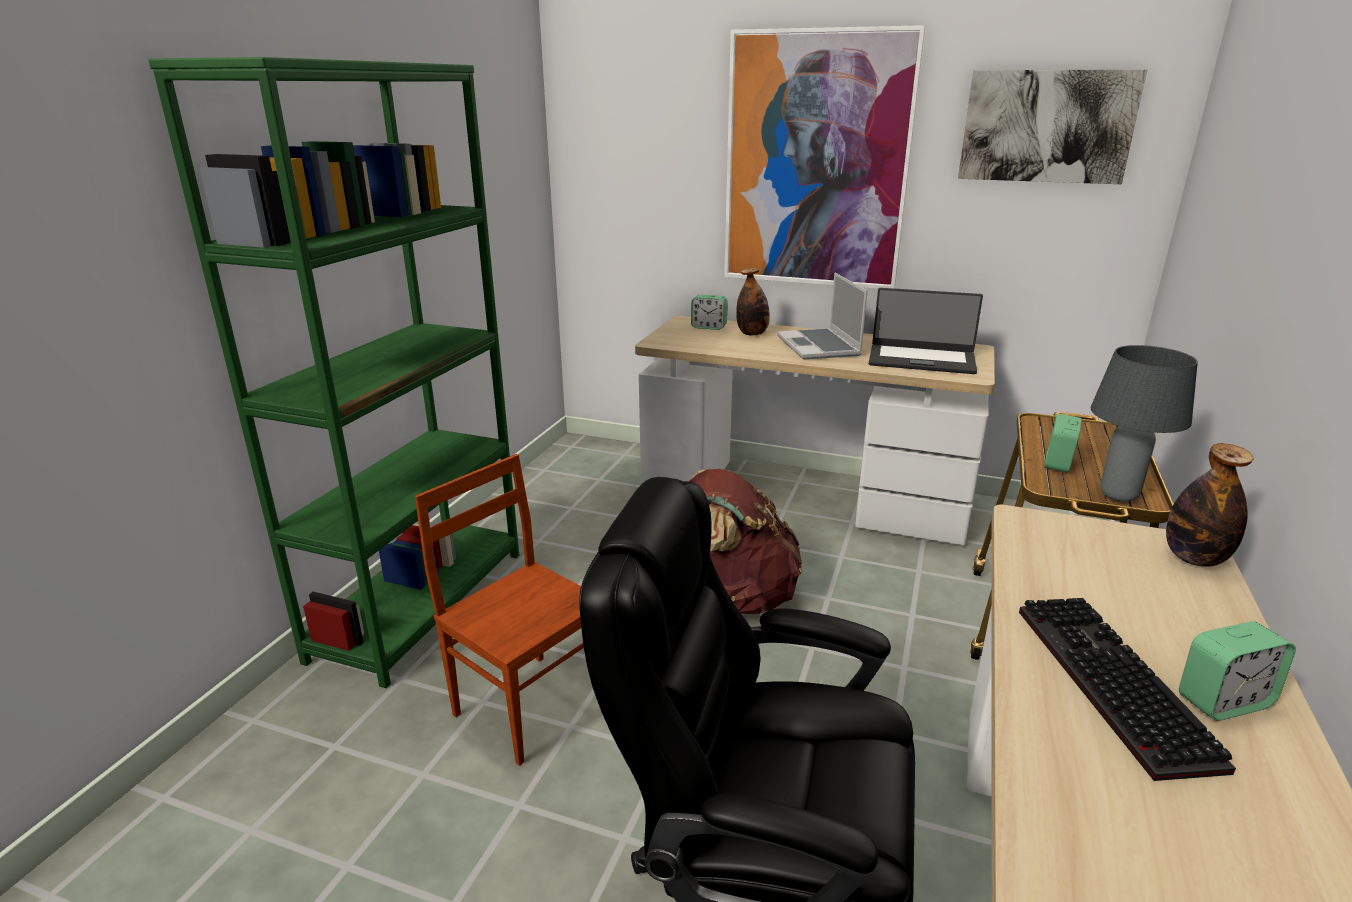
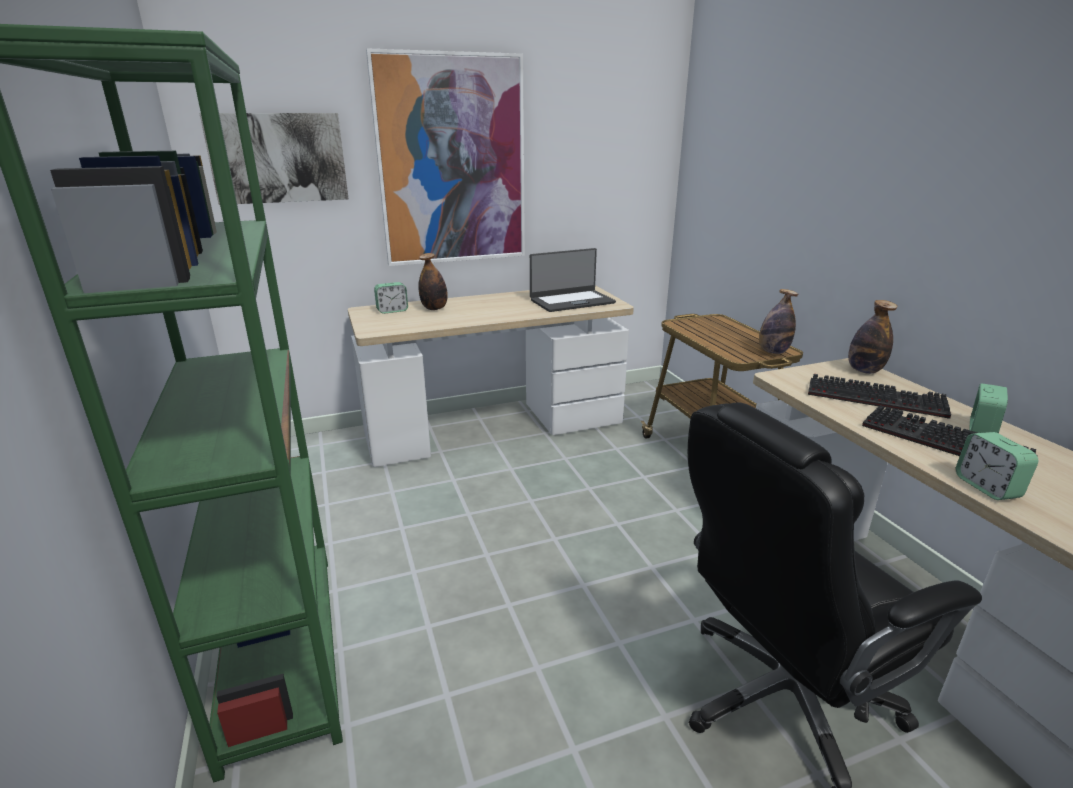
camera: 40 degrees left, 0 degrees up
(530, 704) = (487, 671): brown chair -> none
(736, 595) = (533, 513): brown backpack -> none
(819, 346) = (496, 307): laptop -> none
(1046, 126) = (605, 128): picture -> picture (278, 158)
(1058, 463) = (722, 344): alarm clock -> alarm clock (987, 487)
(1117, 494) = (773, 352): grey table lamp -> bottle
(1128, 596) = (877, 398): none -> keyboard

